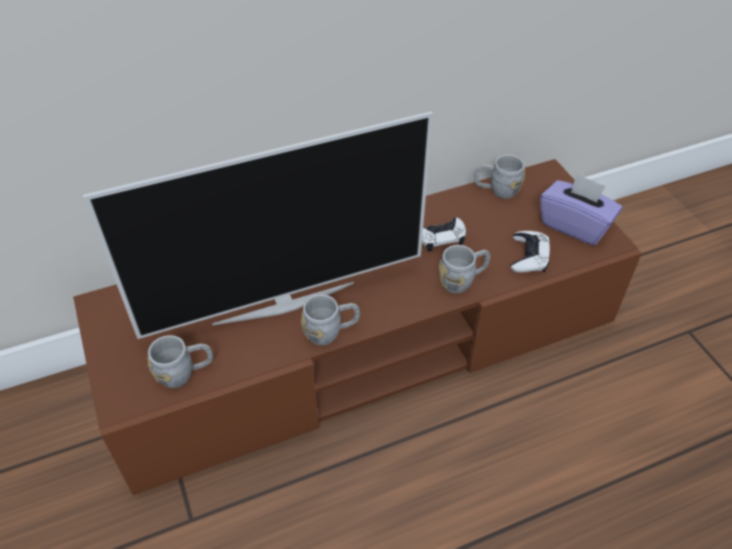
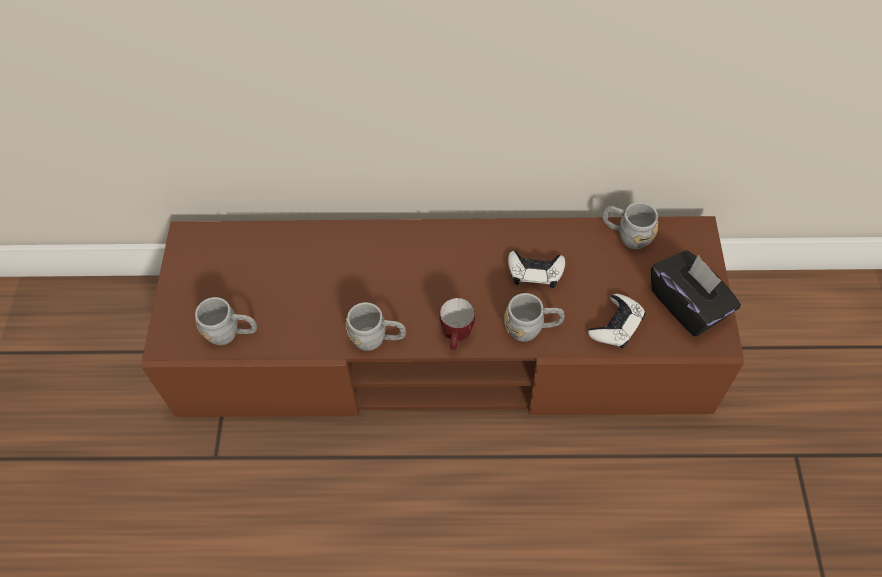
camera: 25 degrees right, 10 degrees up
(284, 301) = (349, 291): television -> none
(403, 308) = (457, 338): none -> mug
(575, 225) = (688, 305): purple tissue box -> black tissue box

